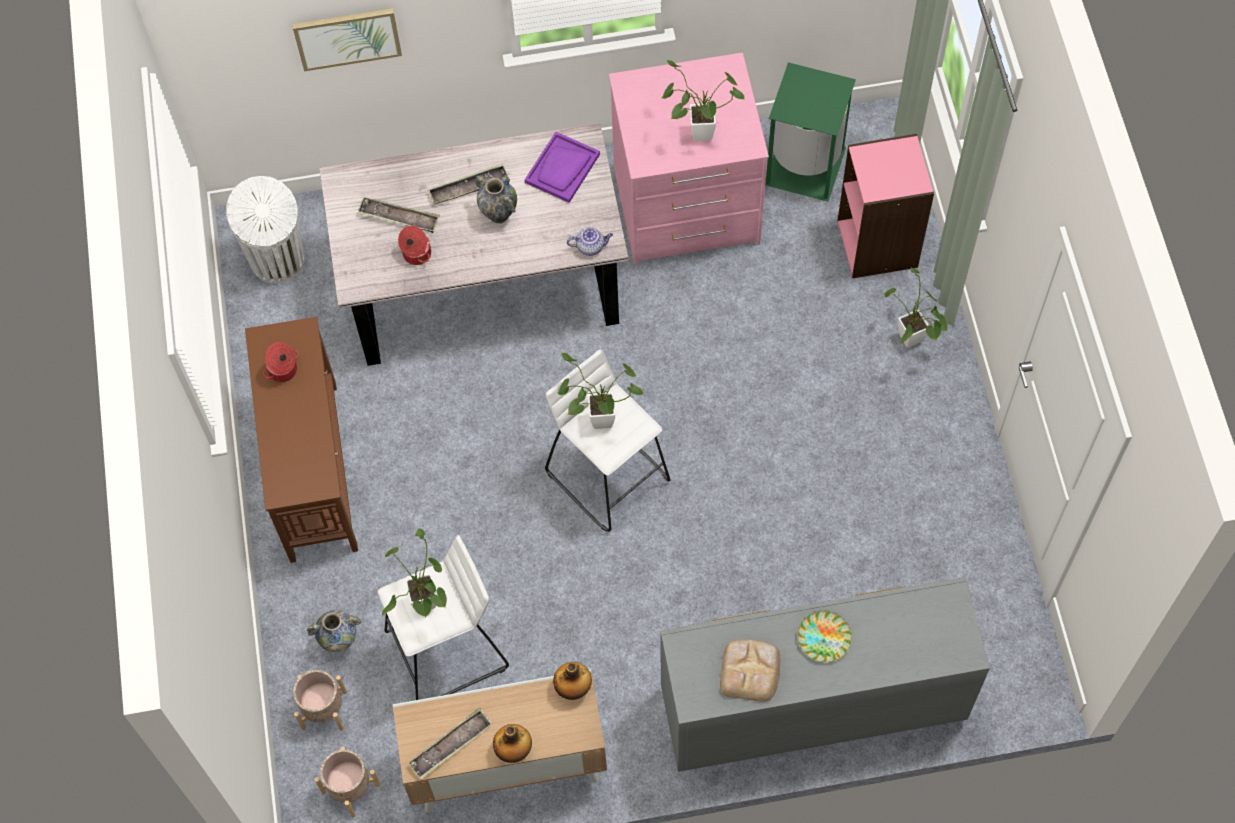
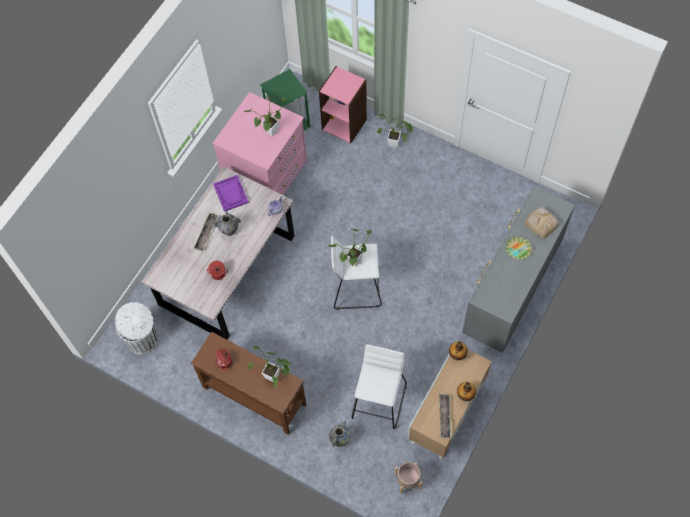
camera: 50 degrees left, 0 degrees up
(323, 709) = (365, 467): beige planter -> none
(347, 37) = (116, 215): picture -> none
(399, 217) = (195, 268): tray -> none
(425, 607) = (379, 383): potted plant -> potted plant (275, 378)
(750, 670) = (510, 283): bread -> bread (541, 223)

